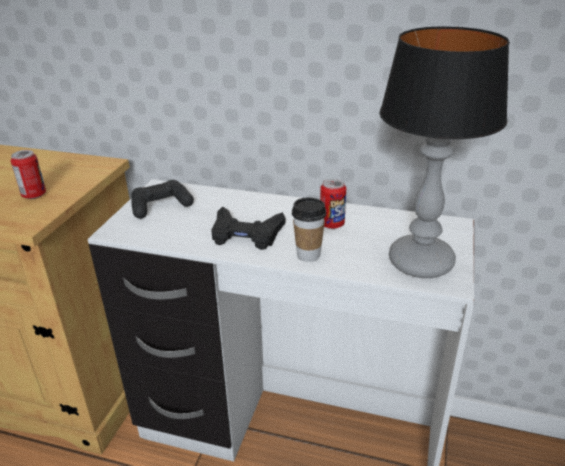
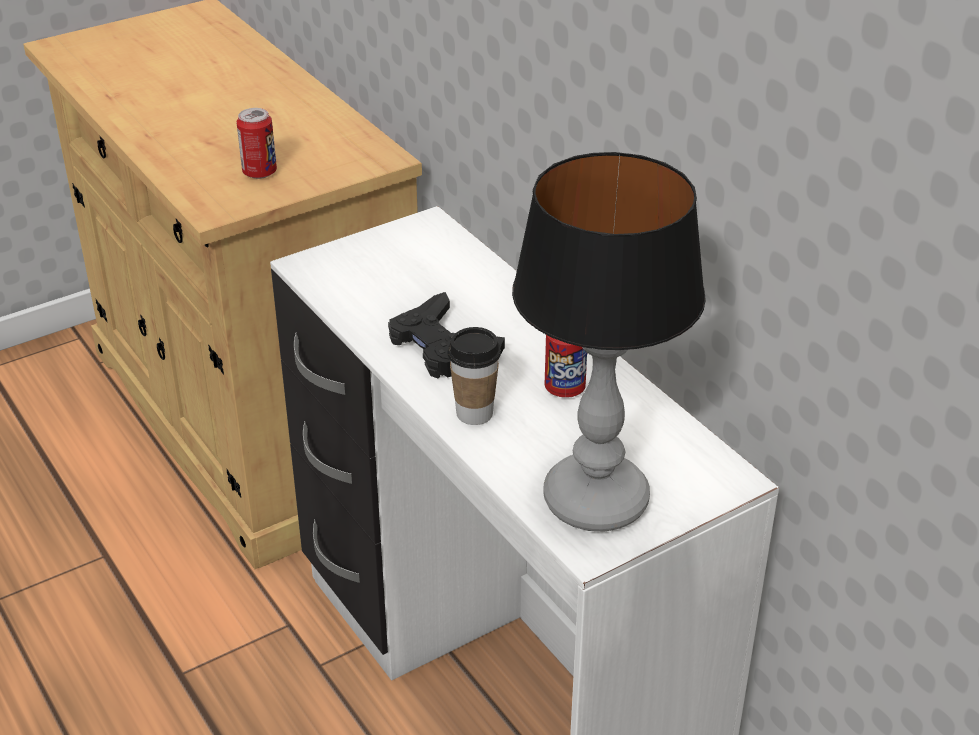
camera: 40 degrees right, 5 degrees up
(161, 206) = (396, 255): black game controller -> none

